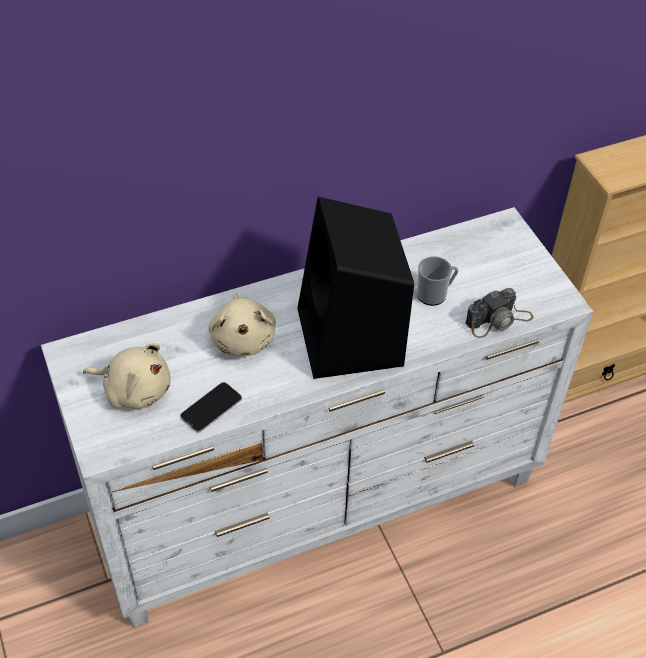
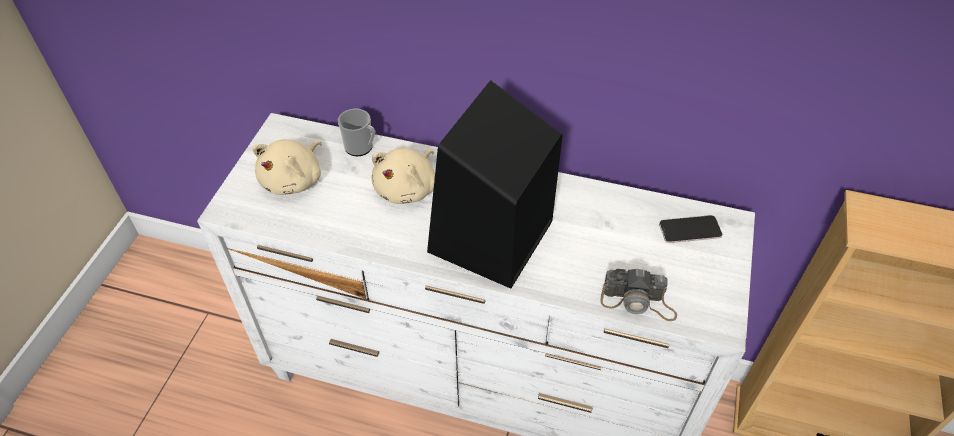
camera: 40 degrees right, 0 degrees up
(134, 389) = (294, 180): beige plush toy -> beige plush toy turned 60 degrees clockwise
(211, 408) = (330, 226): phone -> phone (690, 230)
(435, 294) = (600, 245): mug -> mug (361, 147)

